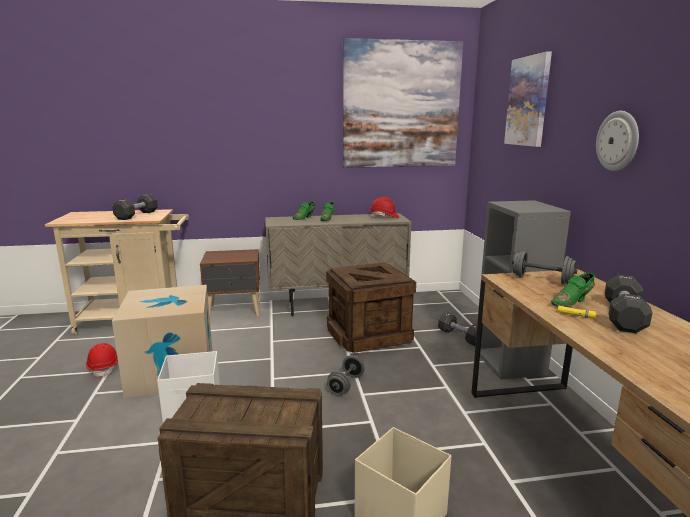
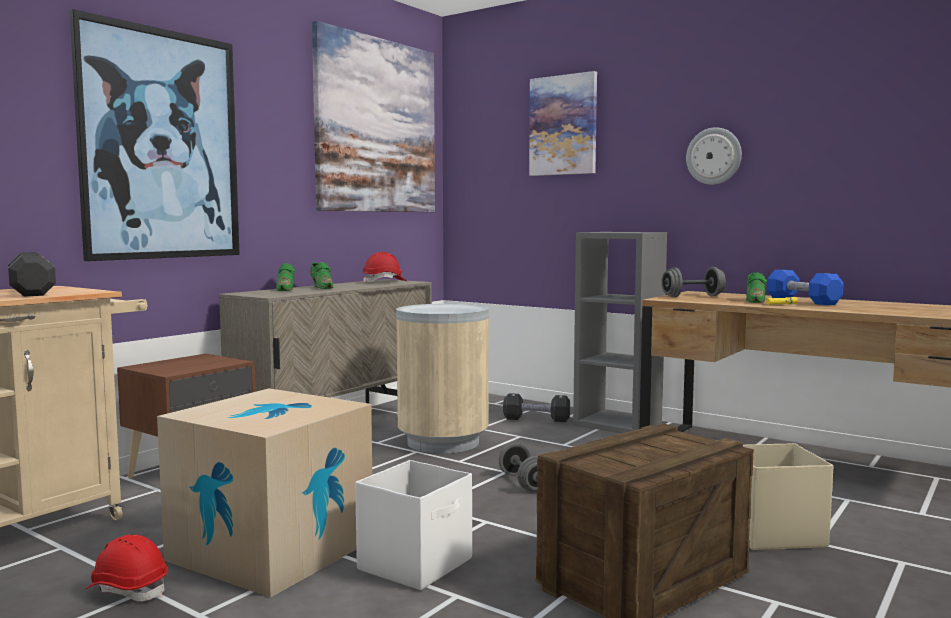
camera: 45 degrees left, 10 degrees down
(231, 133) = (161, 145): none -> picture
(367, 335) = (442, 442): crate -> beige trash can
(623, 317) = (803, 301): black dumbbell -> blue dumbbell

